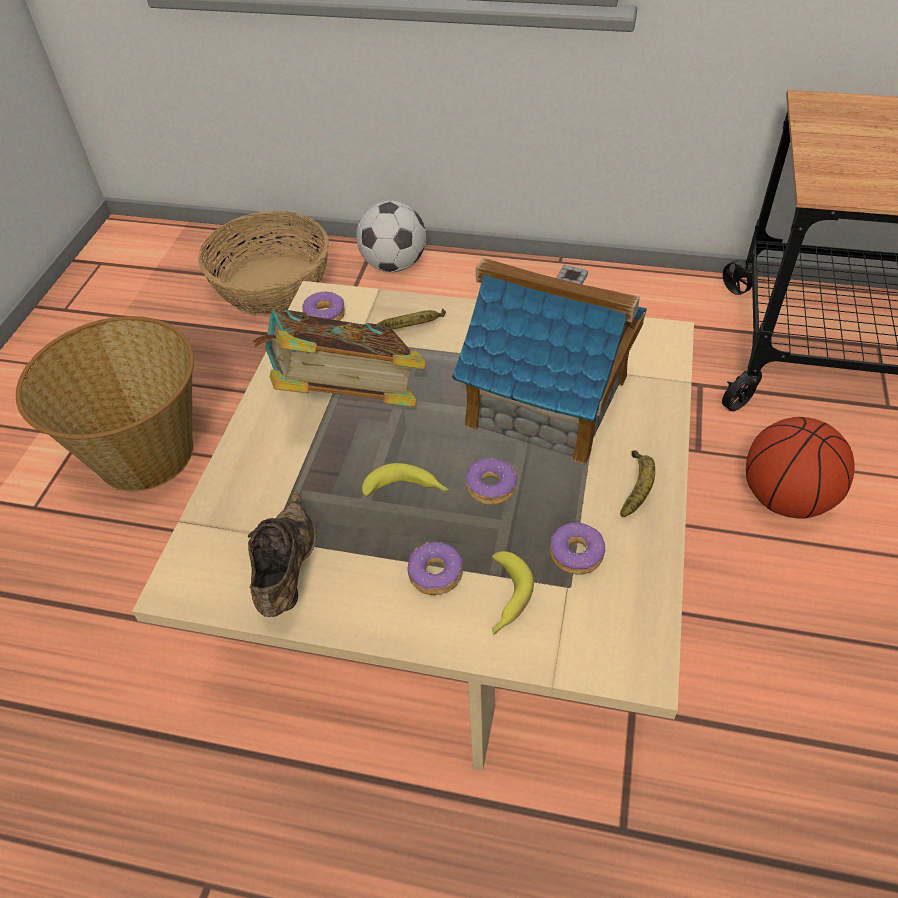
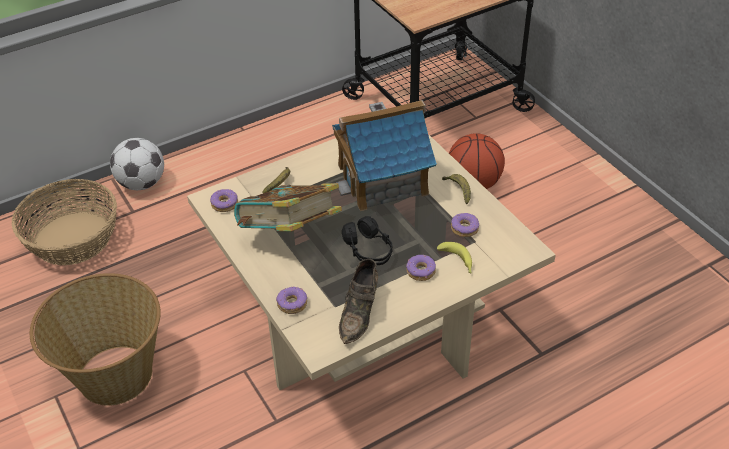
camera: 45 degrees left, 5 degrees down
(287, 573) = (360, 313): brown shoe -> brown shoe turned 120 degrees counterclockwise
(407, 490) = (368, 250): banana -> black headphones
(490, 486) = (401, 227): donut -> donut (292, 304)

